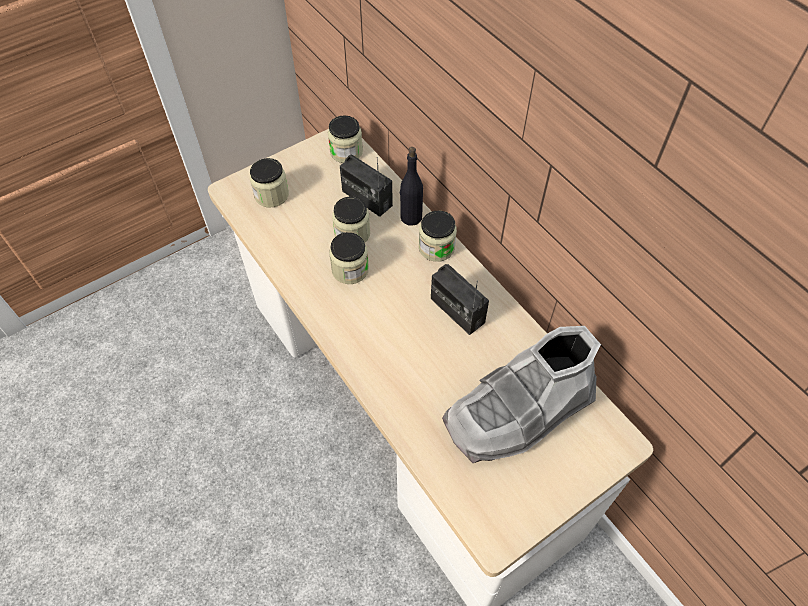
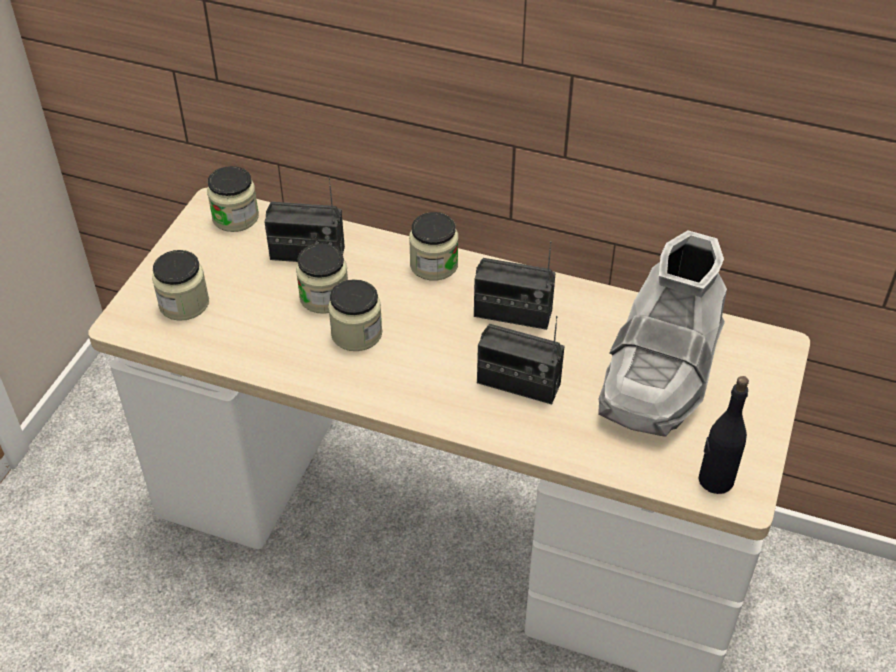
camera: 35 degrees left, 10 degrees down
(411, 217) = (376, 248): black bottle -> black bottle (715, 480)
(418, 363) = (518, 383): none -> radio

